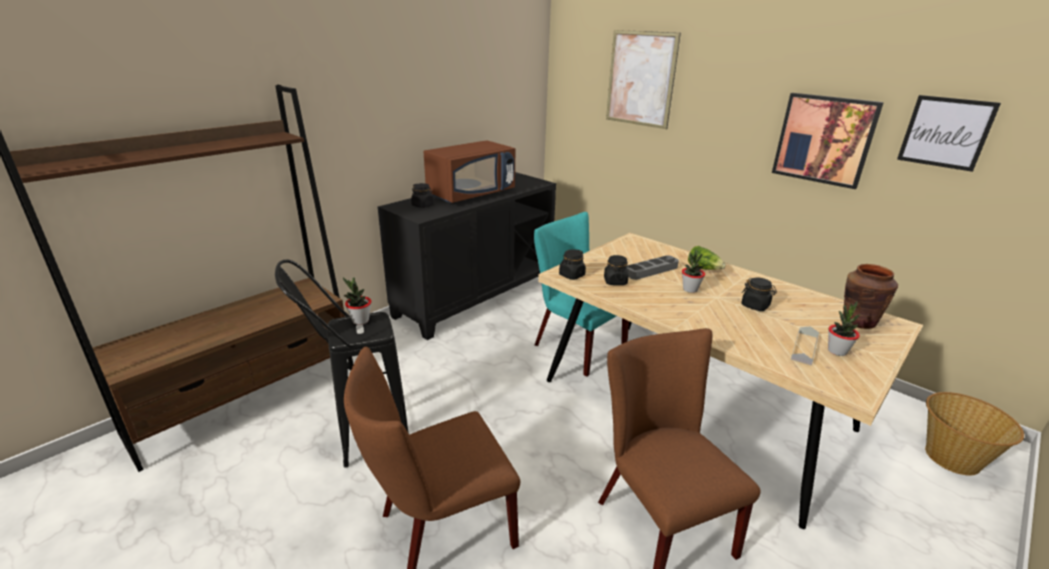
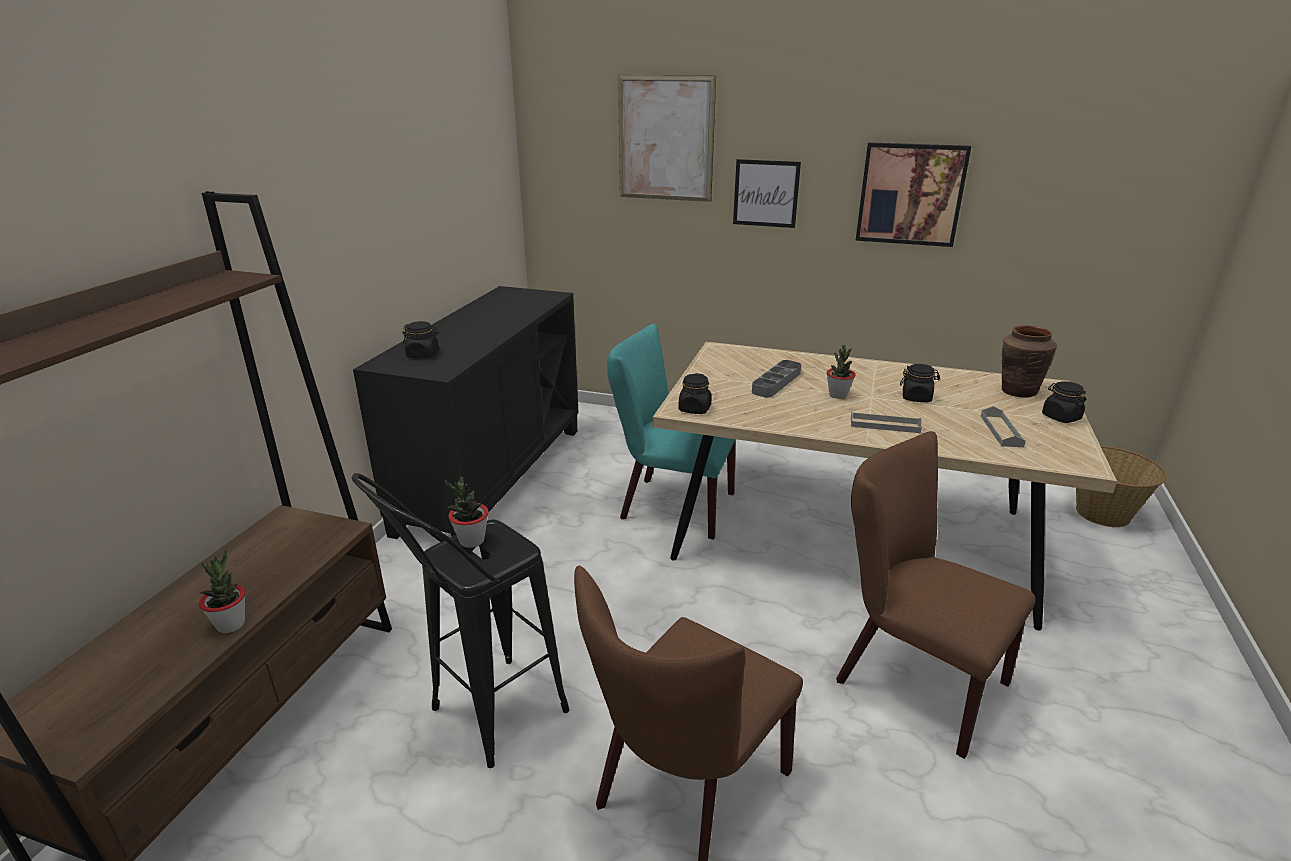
camera: 25 degrees left, 0 degrees up
(471, 194) = (475, 326): brown microwave -> none
(615, 281) = (751, 405): black jar -> black jar (1060, 417)
(704, 269) = (827, 368): lettuce -> none
(704, 319) = (884, 425): none -> grey tray
(837, 351) = (1030, 426): potted plant -> potted plant (231, 624)
(945, 132) = (1037, 173): picture -> picture (766, 193)

